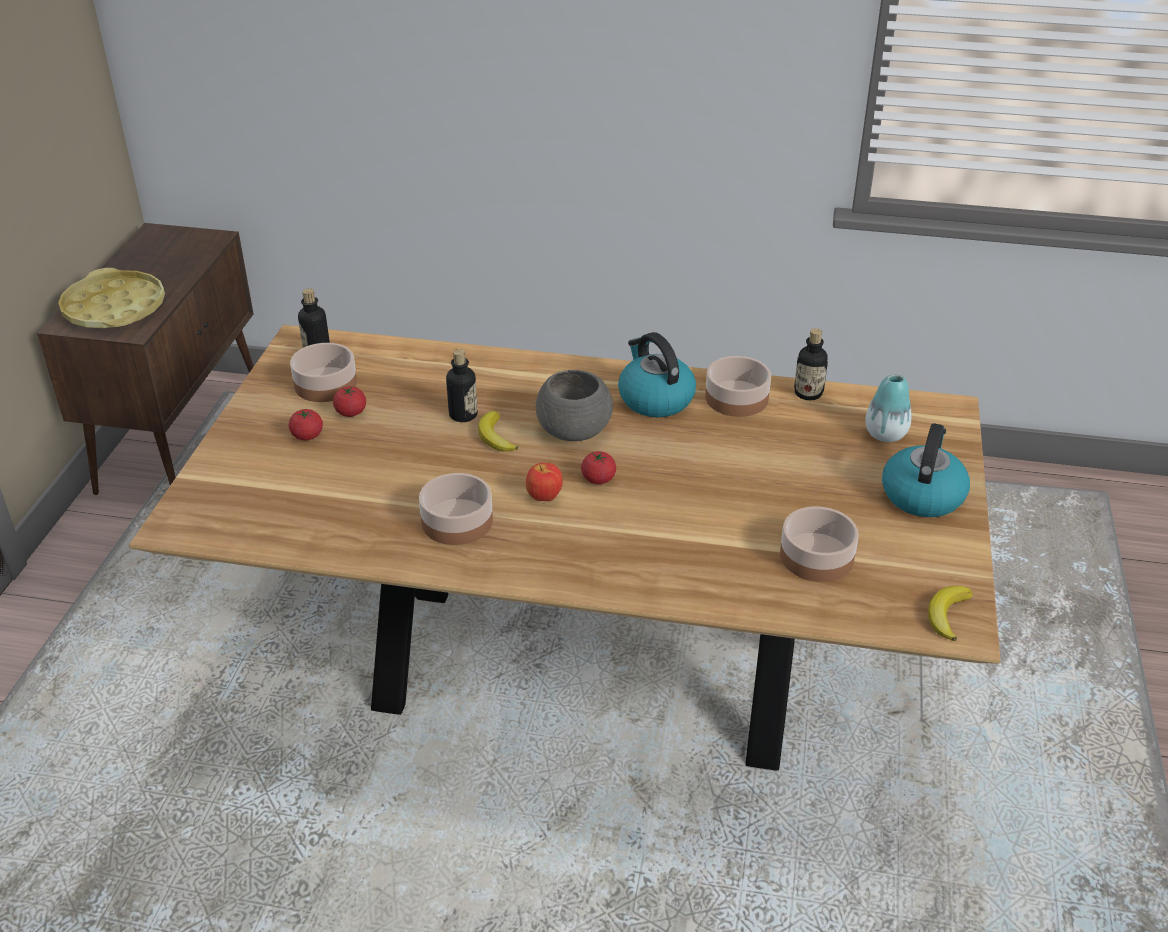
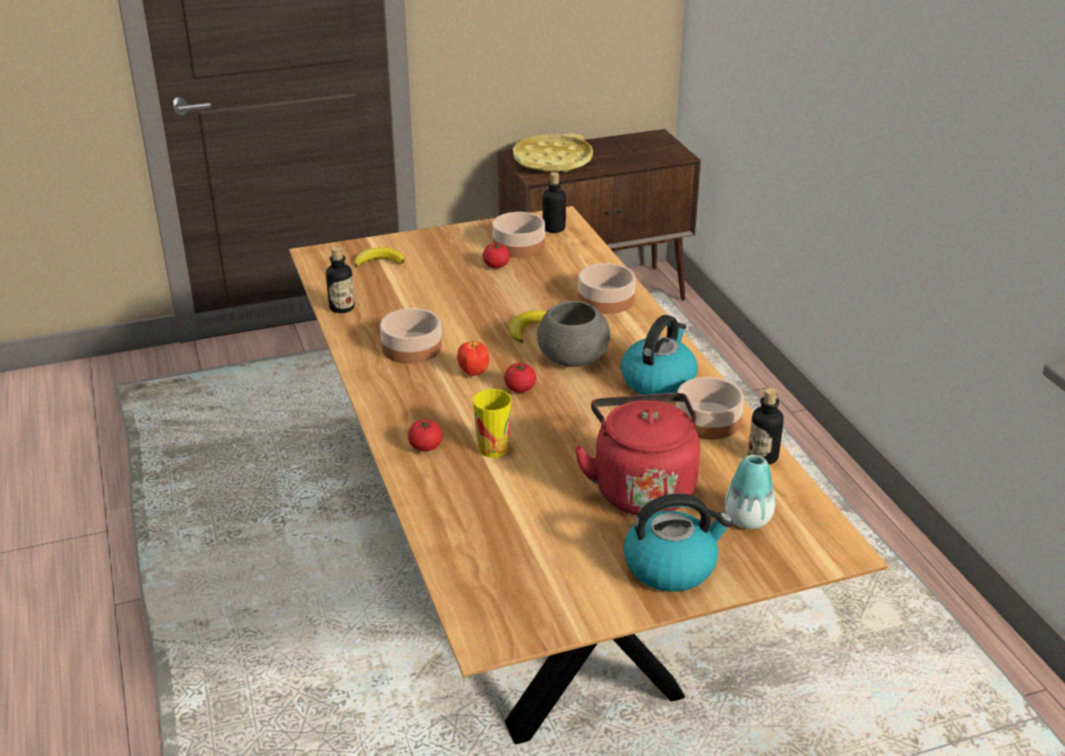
camera: 60 degrees right, 5 degrees down
(307, 436) = (453, 261): tomato -> tomato (425, 447)
(463, 415) = (541, 307): bottle -> bottle (342, 307)
(685, 530) = (493, 448): none -> cup
(807, 469) = (641, 488): none -> red kettle
(816, 557) = (517, 526): bowl -> bowl (605, 300)
(947, 614) = (501, 624): banana -> banana (379, 261)

